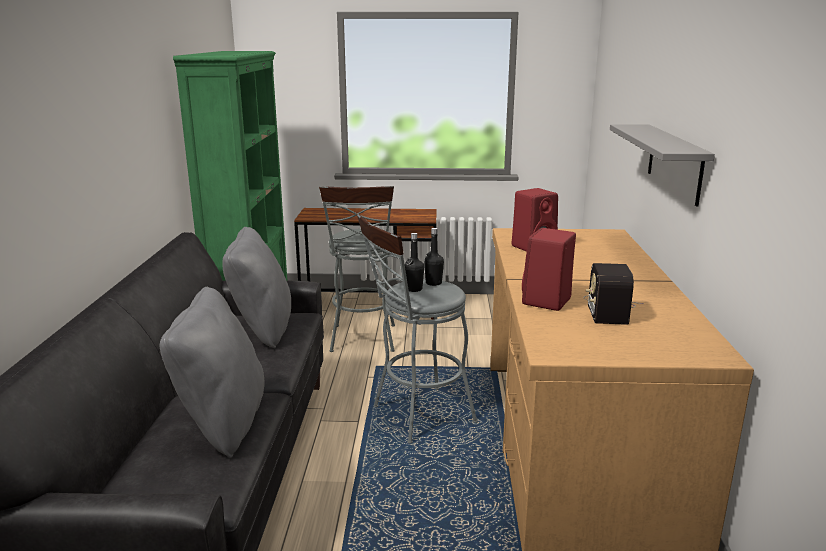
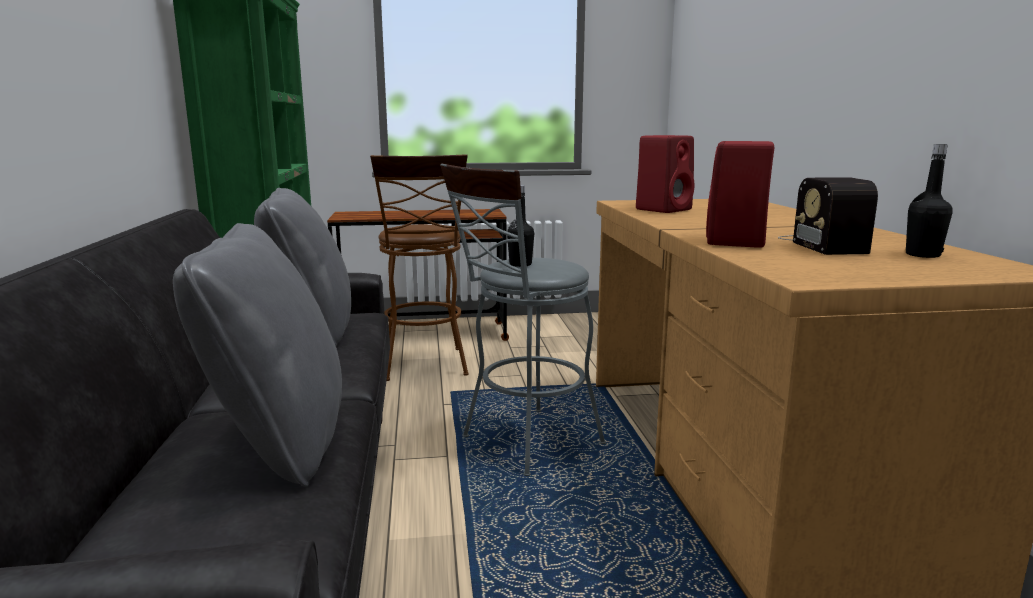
camera: 10 degrees left, 5 degrees down
(363, 341) = (425, 367): grey stool -> brown stool
(433, 283) = (542, 259): black bottle -> black bottle (922, 255)
(674, 163) = (845, 82): grey shelf -> none

